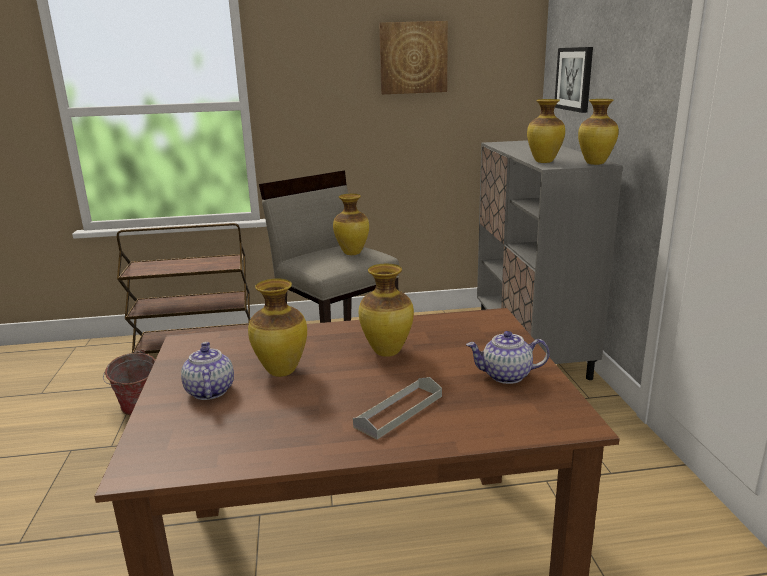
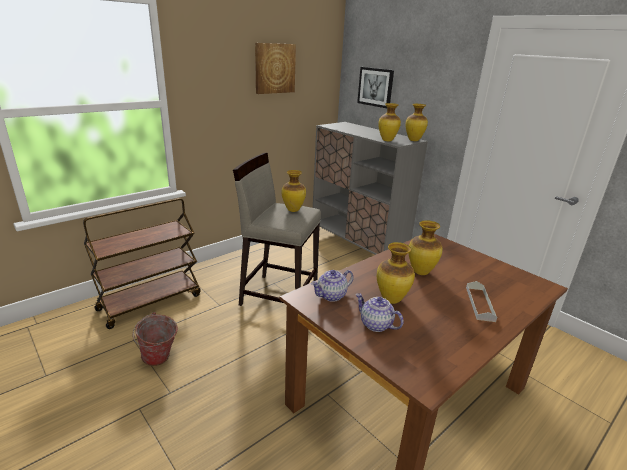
camera: 35 degrees left, 5 degrees up
(506, 376) = (488, 270): teapot -> teapot (331, 296)

